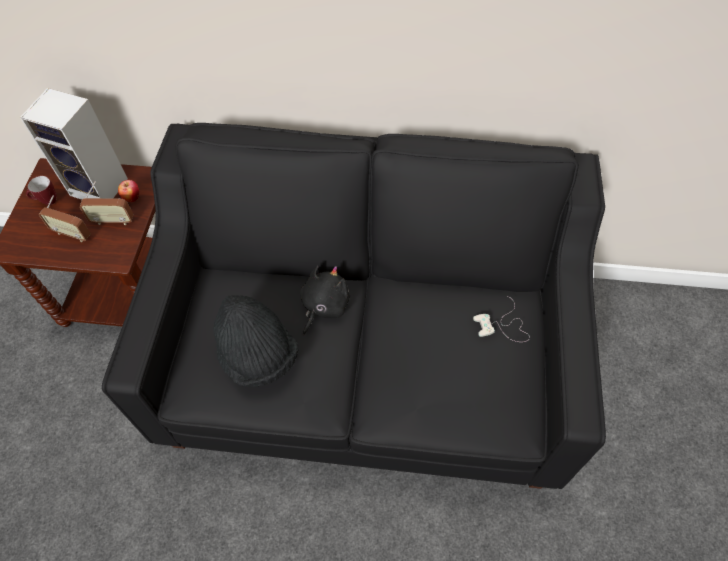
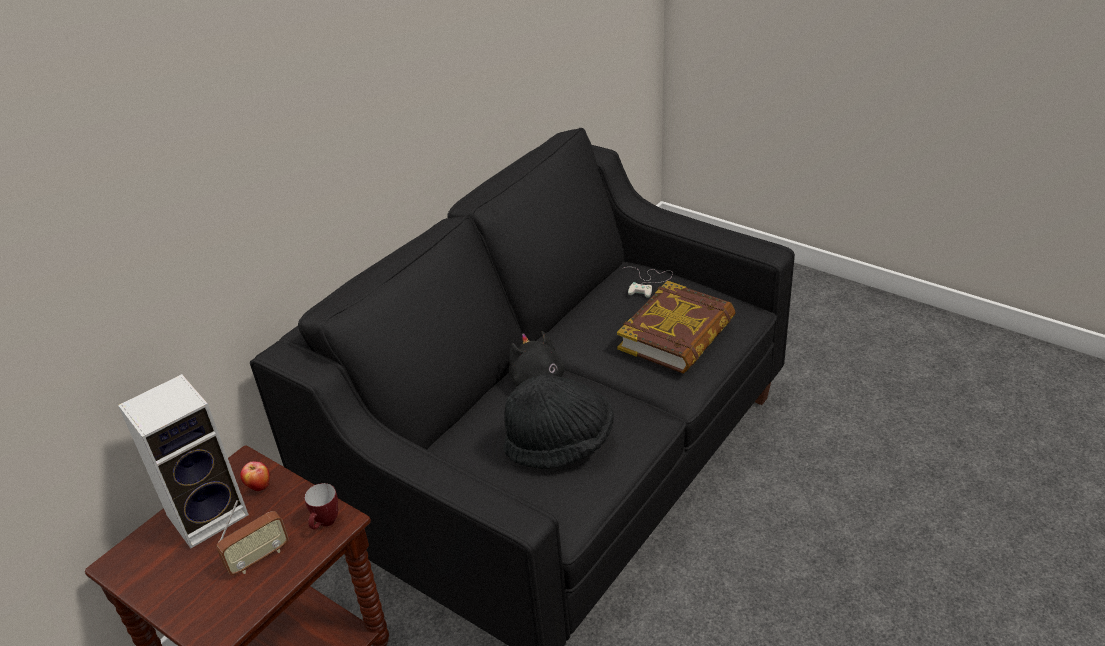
camera: 60 degrees left, 20 degrees down
(47, 202) = (175, 575): mug -> mug (325, 524)
(113, 221) = (277, 513): radio -> none
(439, 383) = (677, 335): none -> book

